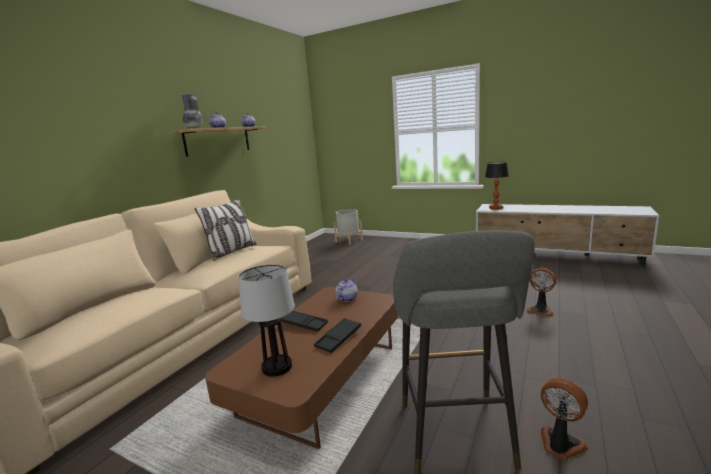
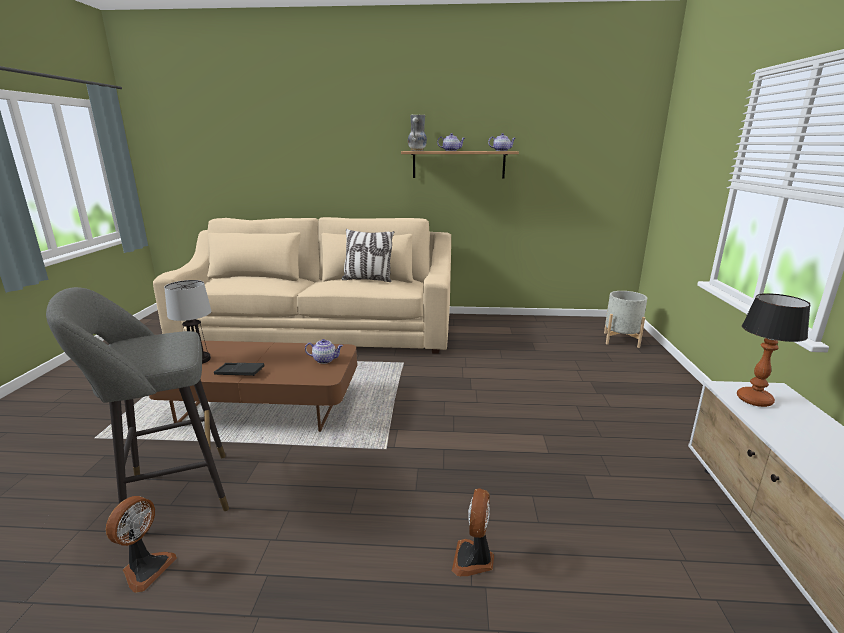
camera: 65 degrees right, 5 degrees up
(303, 324) = (268, 353): black tray -> none

